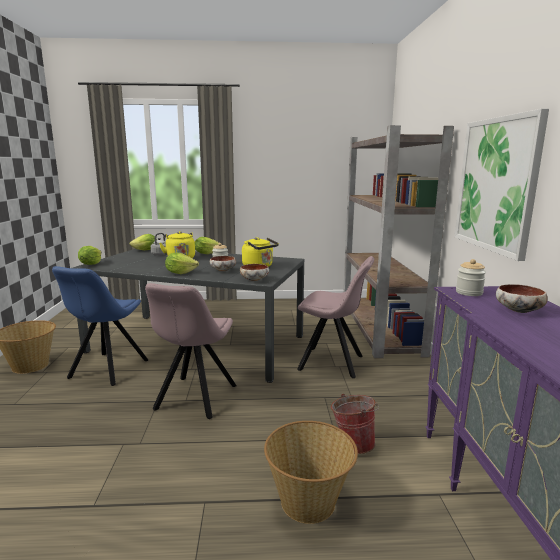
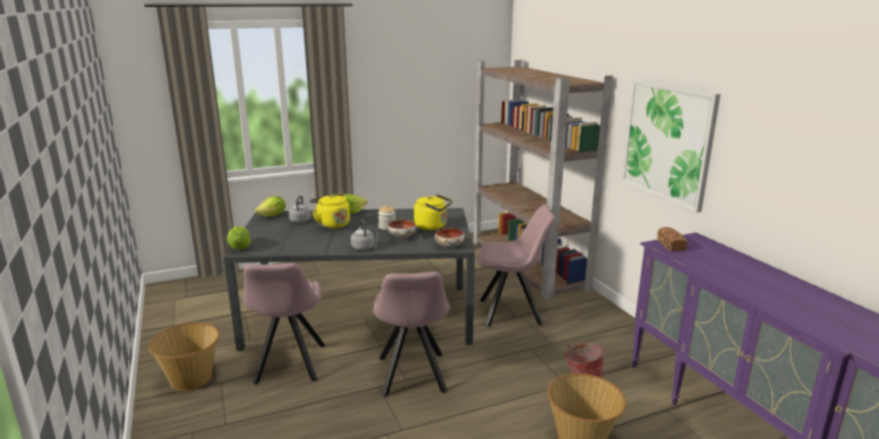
camera: 20 degrees left, 5 degrees up
(108, 369) = (289, 364): blue chair -> pink chair
(180, 273) = (362, 247): lettuce -> grey kettle
(469, 293) = (670, 246): jar -> bread
(519, 311) = (717, 260): bowl -> none

